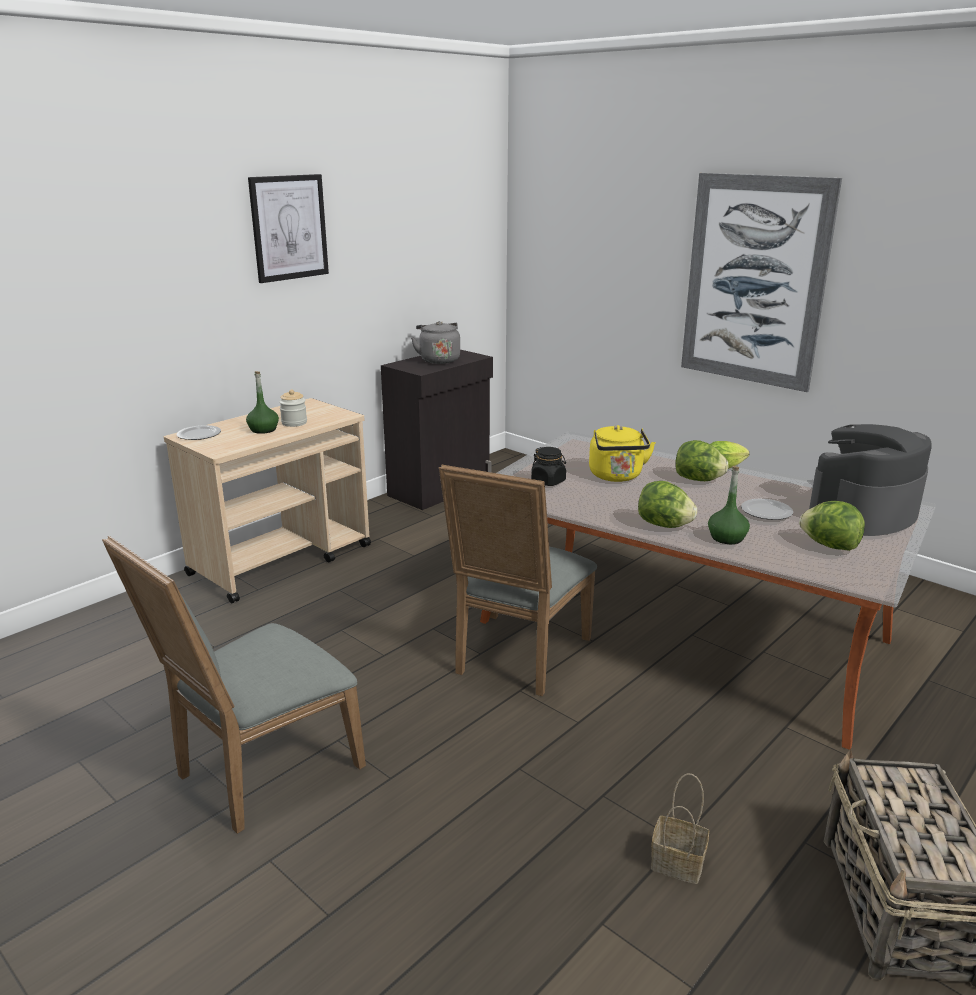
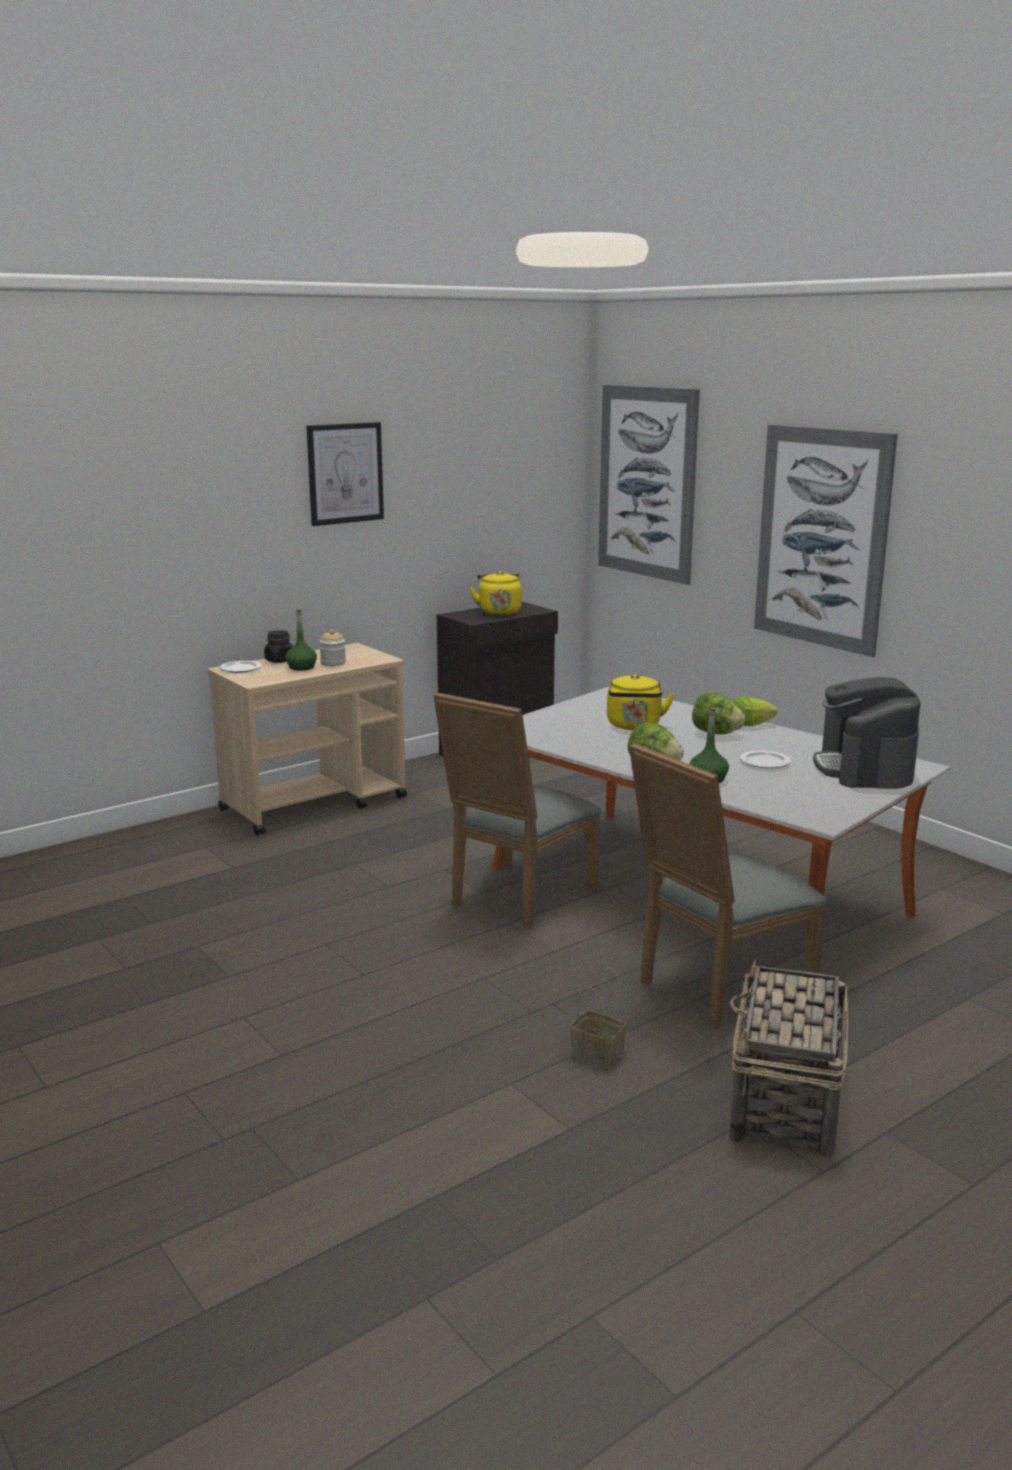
camera: 10 degrees right, 5 degrees down
(259, 772) = (249, 960): grey chair -> grey chair (716, 986)
(438, 360) = (499, 612): grey kettle -> yellow kettle
(548, 481) = (563, 726): black jar -> black jar (280, 660)
(567, 232) = (646, 482): none -> picture
(829, 545) = (805, 791): lettuce -> none
(863, 513) = (864, 769): coffee machine -> coffee machine turned 60 degrees counterclockwise

